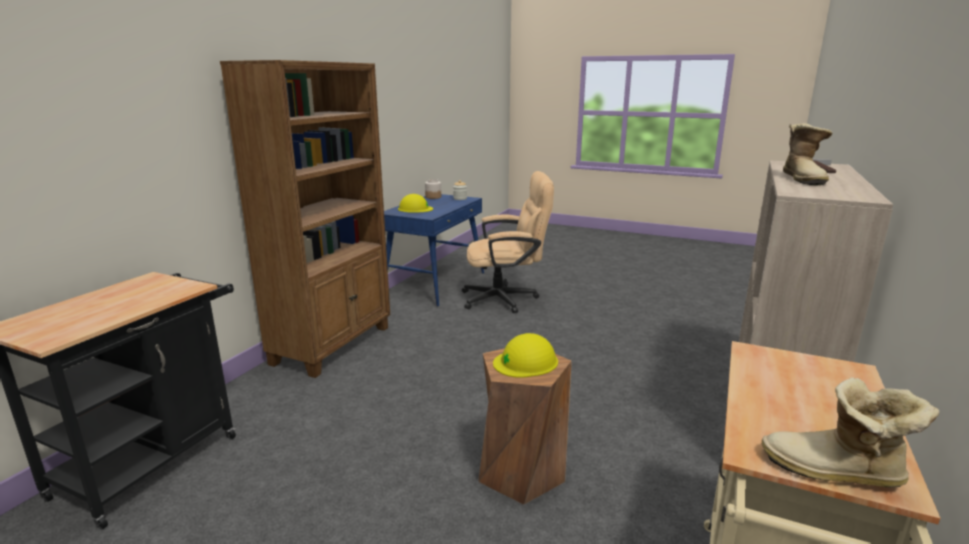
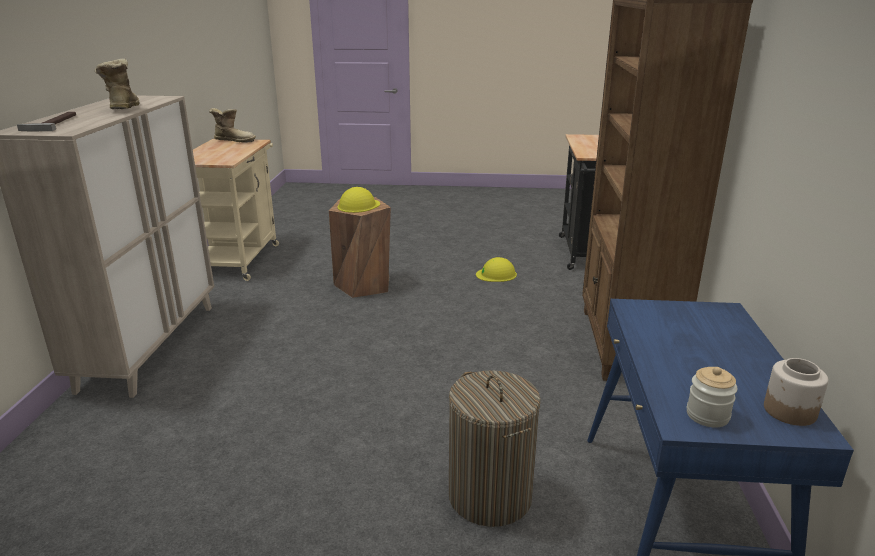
camera: 160 degrees right, 5 degrees up
(415, 209) = (708, 332): yellow hard hat -> yellow hard hat (496, 274)
(506, 299) = (489, 496): beige office chair -> laundry basket

